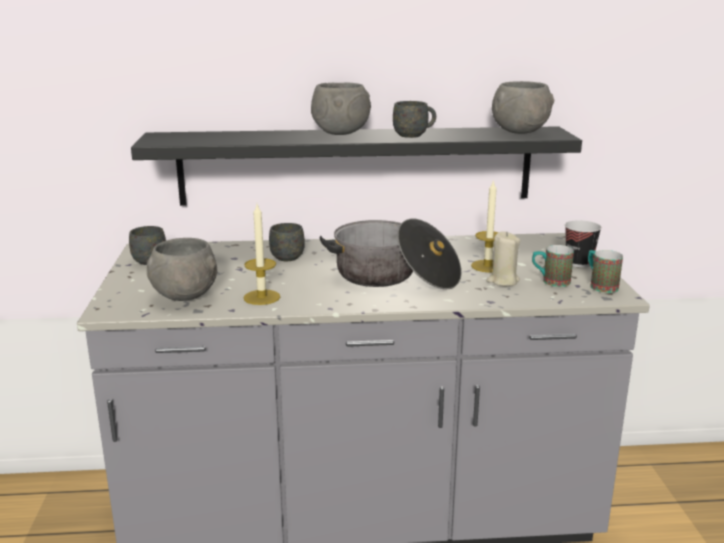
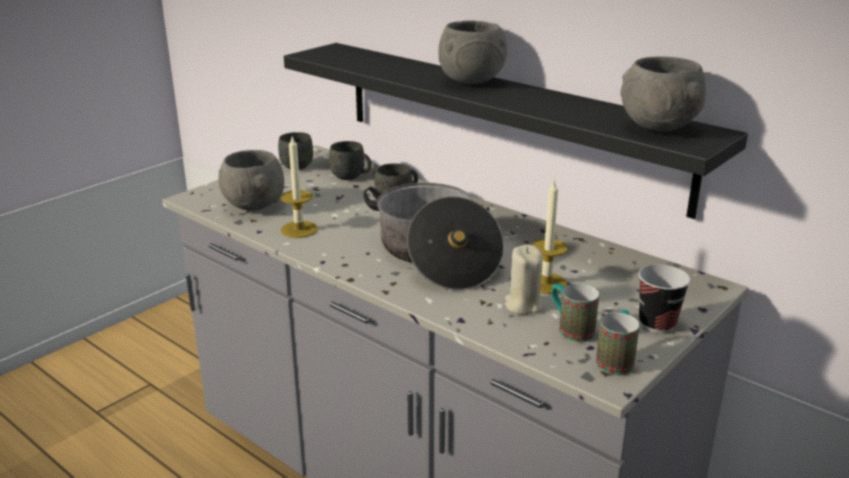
camera: 45 degrees right, 5 degrees up
(414, 135) = (535, 101): grey mug -> grey mug (352, 177)

